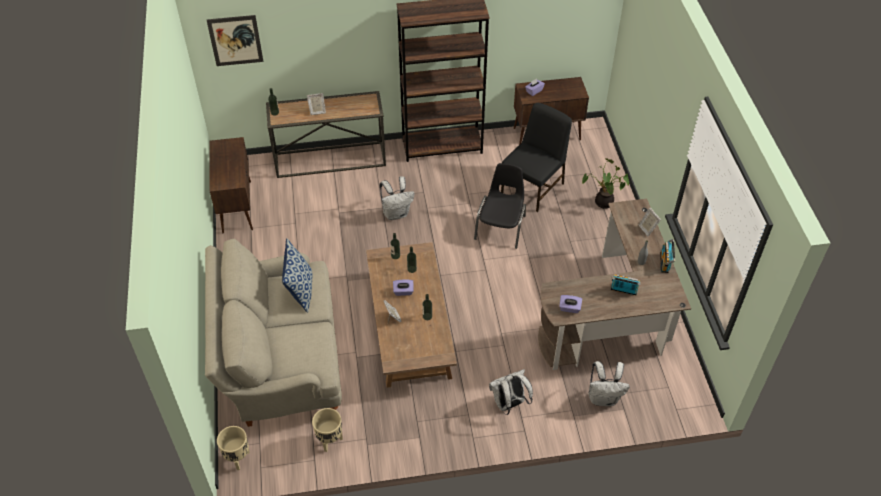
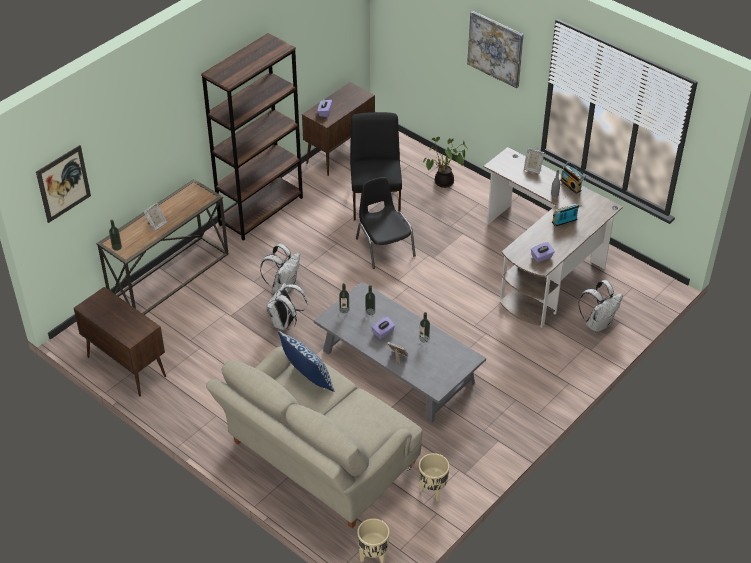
camera: 40 degrees left, 5 degrees down
(409, 327) = (397, 367): brown coffee table -> grey coffee table
(509, 404) = (537, 372): white backpack -> white backpack (285, 323)
(670, 101) = (495, 48): none -> picture

